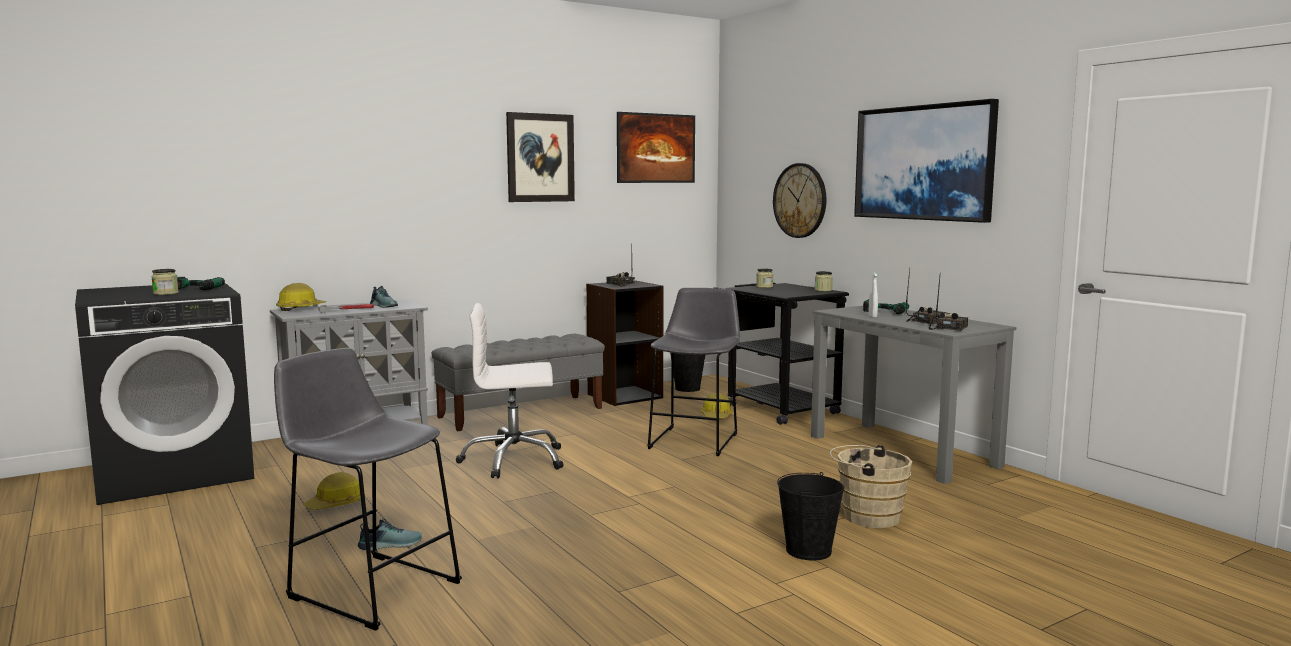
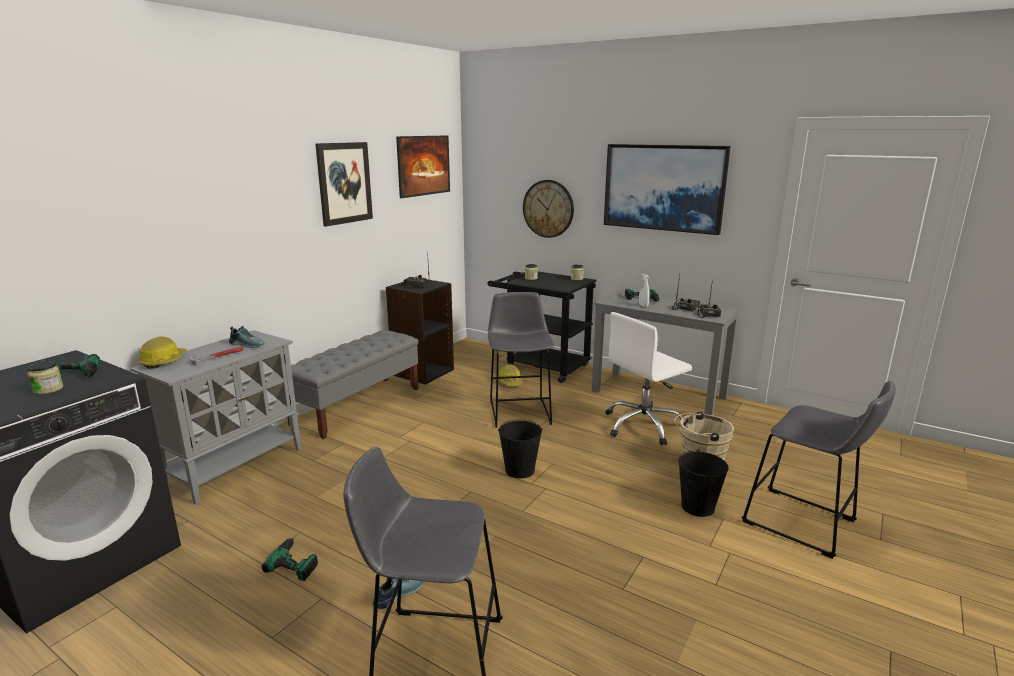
camera: 25 degrees left, 10 degrees up
(336, 504) = (298, 558): hard hat -> power drill
(513, 460) = (404, 463): white office chair -> white office chair (643, 425)
(687, 388) = (462, 356): black bucket -> black bucket (520, 470)
(940, 593) = (804, 524): none -> grey stool

